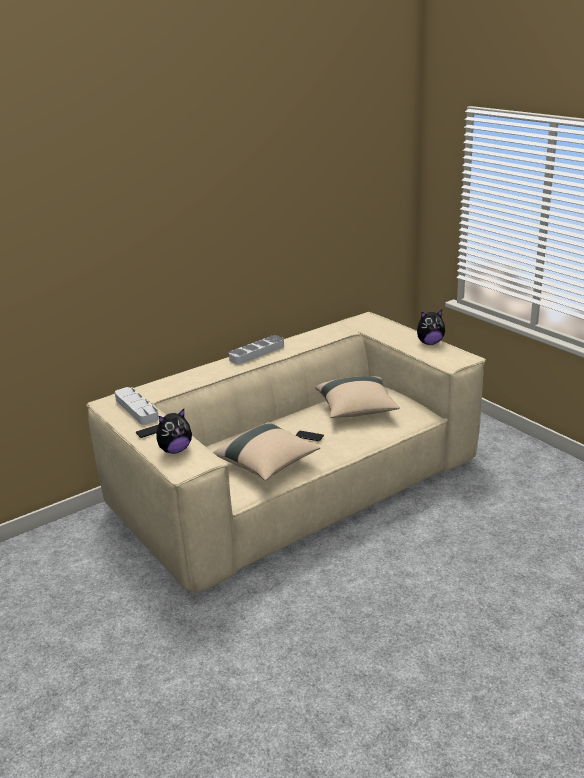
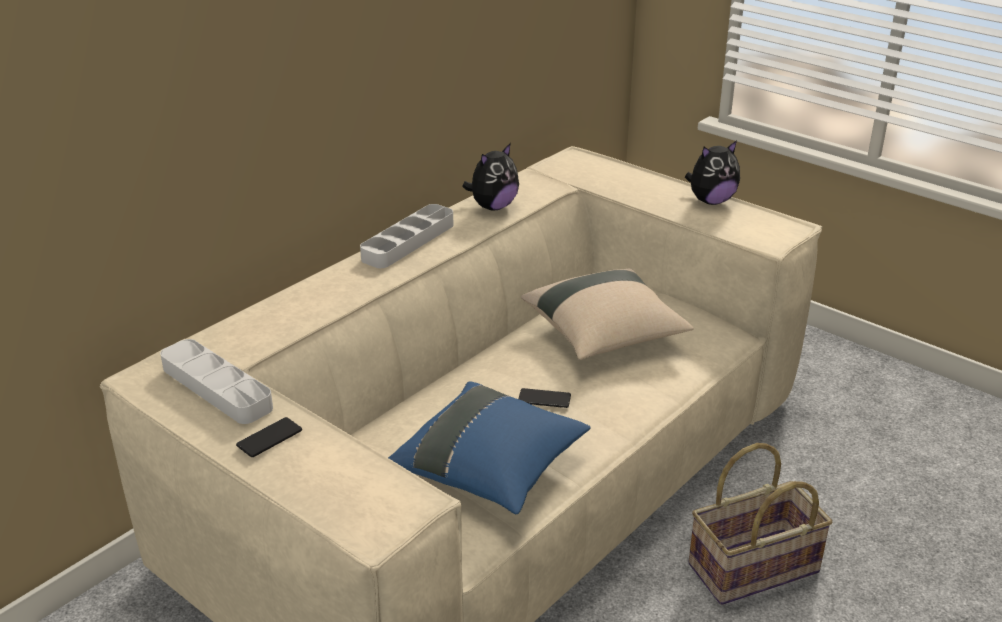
camera: 15 degrees left, 5 degrees up
(175, 450) = (338, 480): plush toy -> plush toy (493, 206)
(267, 464) = (490, 469): beige pillow -> blue pillow
(414, 540) = (754, 570): none -> basket

